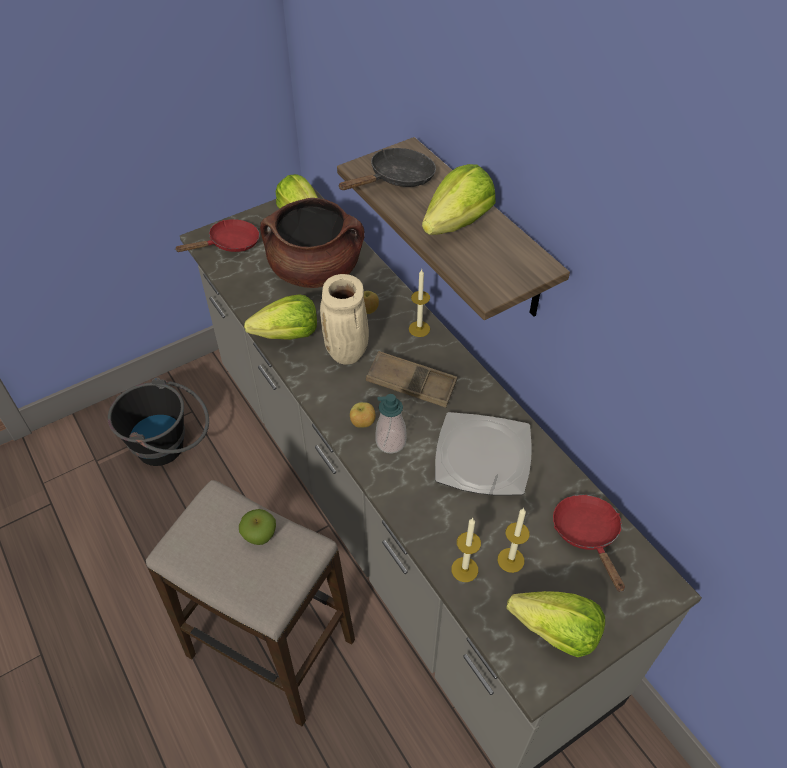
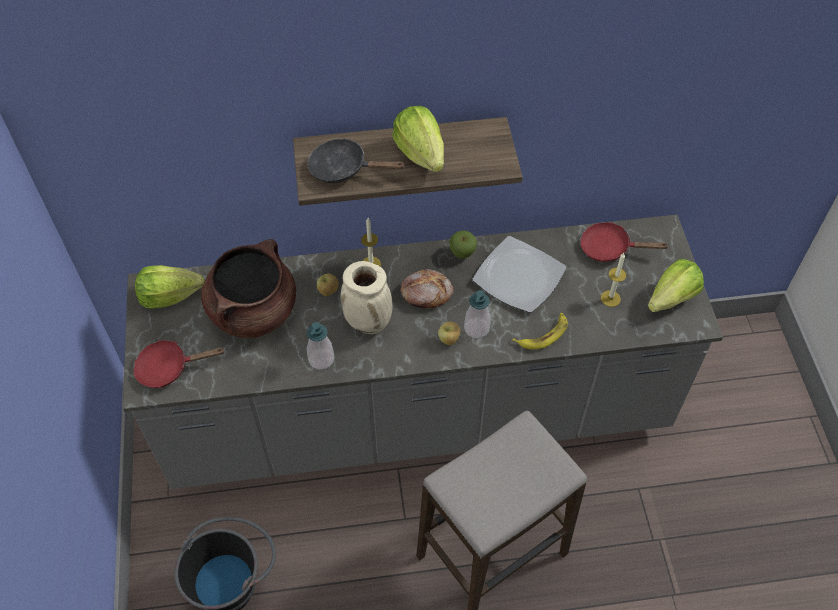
camera: 65 degrees left, 5 degrees up
(230, 244) = (168, 368): red frying pan -> red frying pan turned 90 degrees counterclockwise
(260, 536) = (498, 460): apple -> apple (462, 253)
(287, 335) = (321, 359): lettuce -> soap dispenser
(397, 179) = (344, 169): black frying pan -> black frying pan turned 60 degrees counterclockwise
(411, 383) = (426, 292): brown tray -> bread
(417, 506) = (543, 334): none -> banana
(464, 569) = (606, 327): candle -> none

